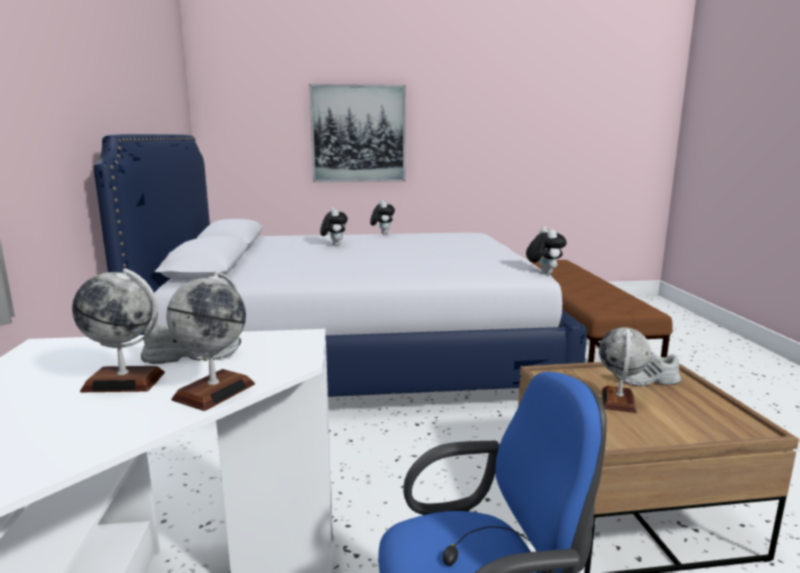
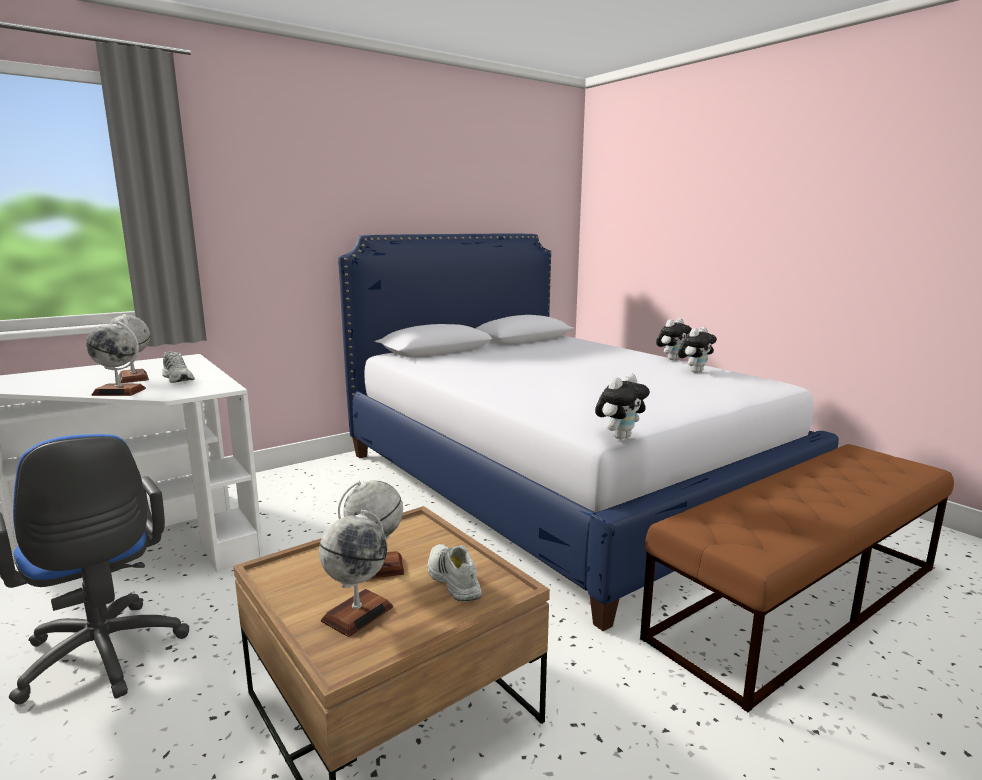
camera: 60 degrees right, 0 degrees up
(334, 245) = (581, 357): plush toy -> plush toy (694, 371)
(358, 134) = (719, 234): picture -> none
(688, 417) = (357, 613): none -> globe

